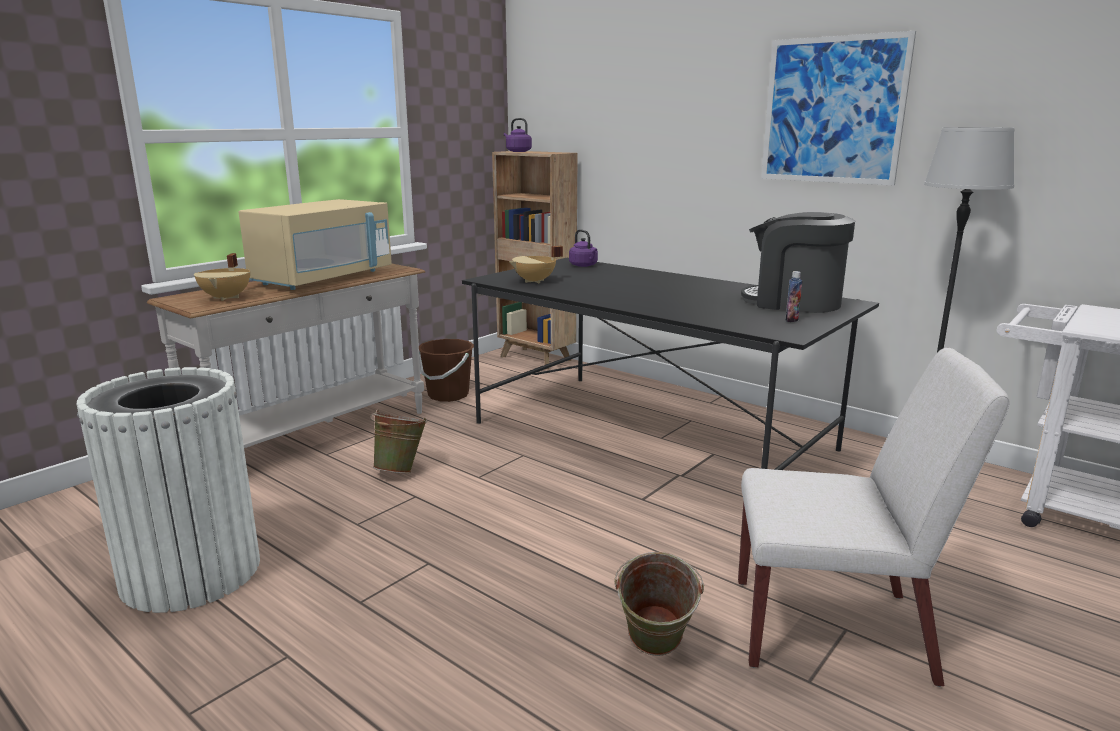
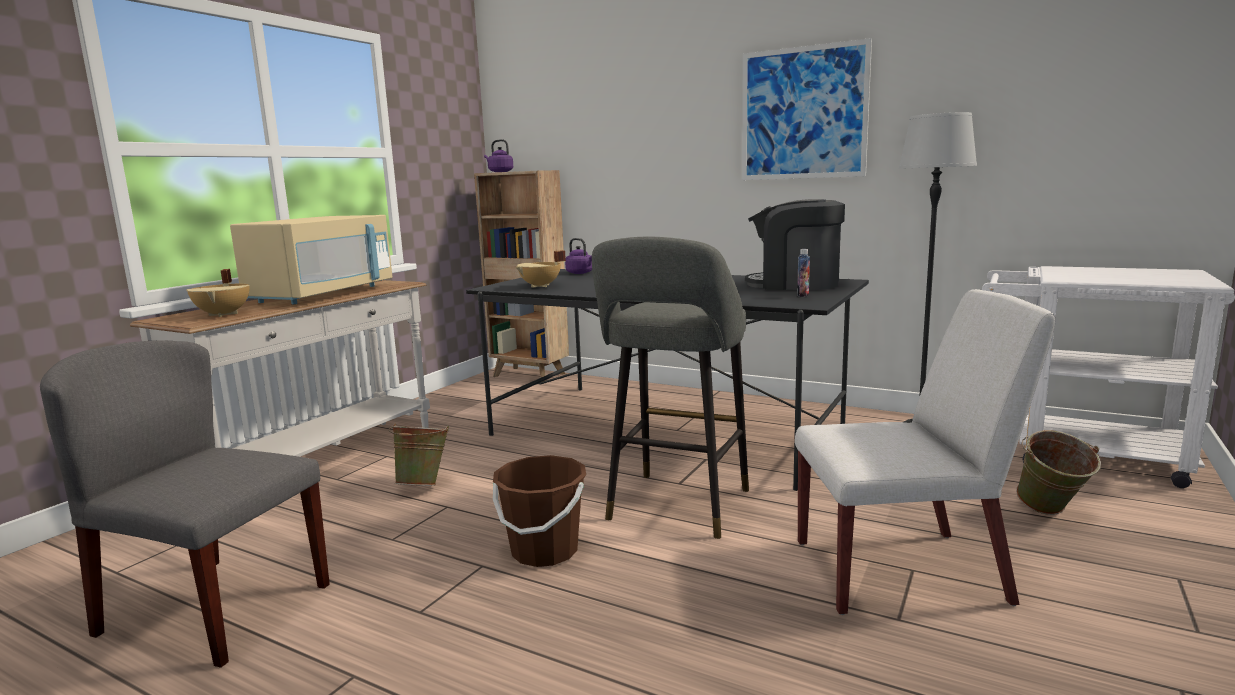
camera: 10 degrees left, 5 degrees down
(191, 572) = (214, 609): white trash can -> grey chair
(448, 395) = (451, 414): brown bucket -> brown bucket (544, 551)
(629, 526) = (676, 508): none -> grey stool
(654, 653) = (743, 616): green bucket -> green bucket (1050, 513)

